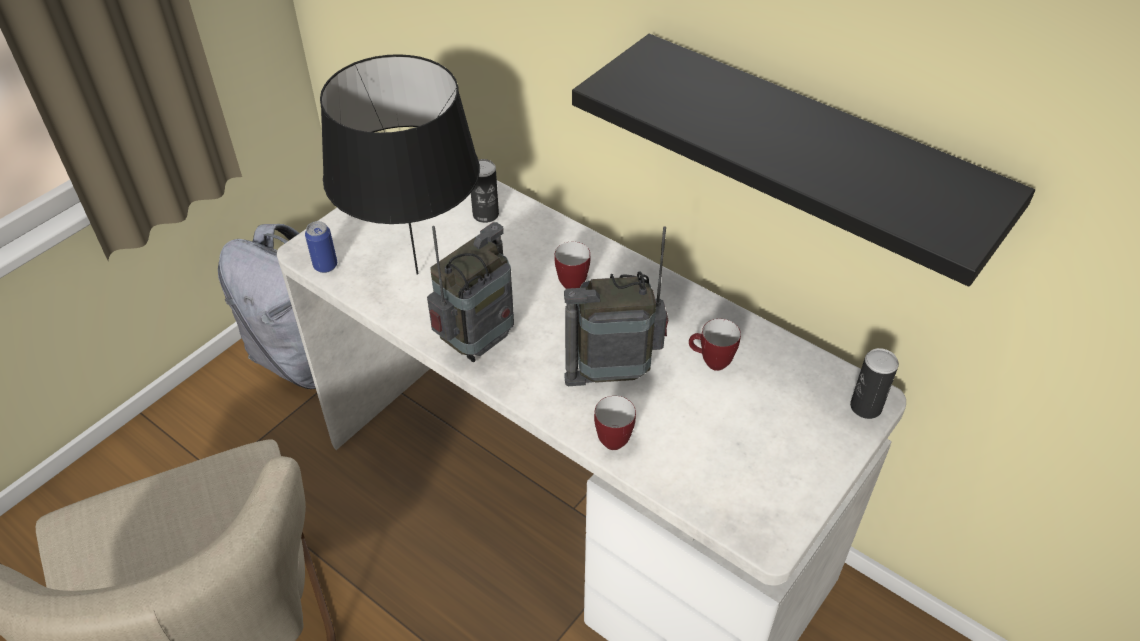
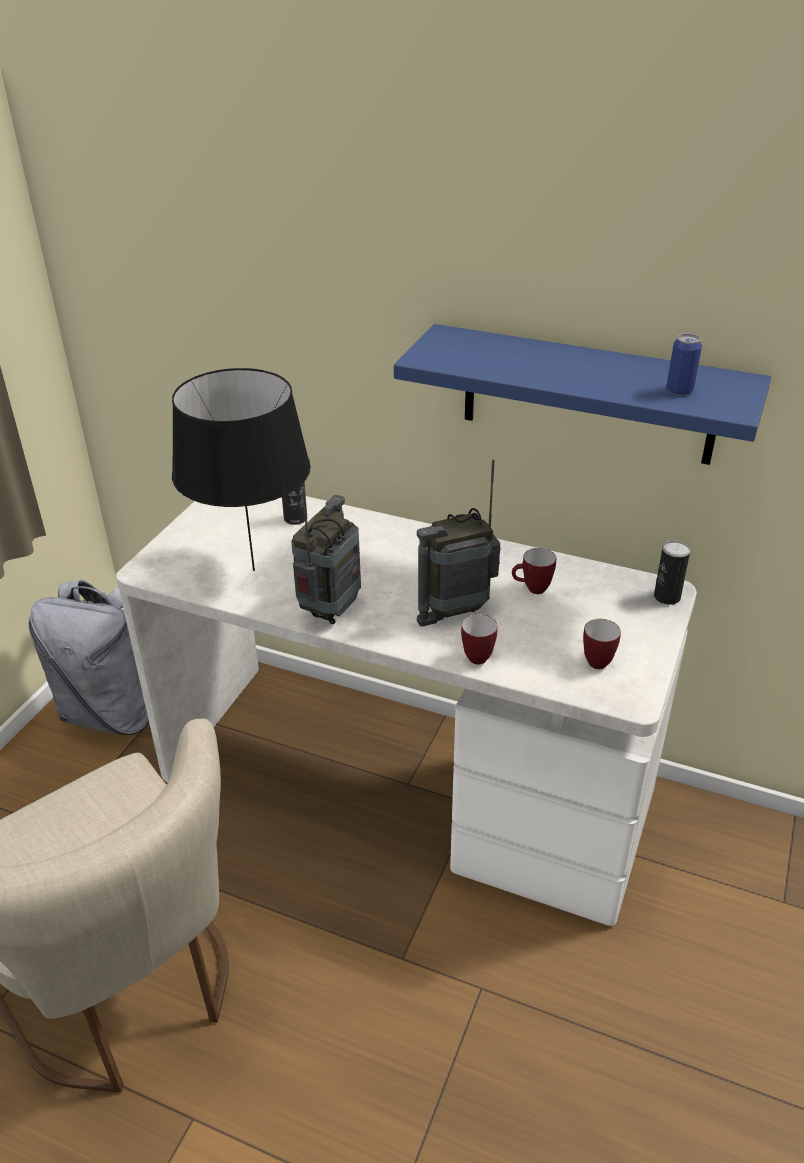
camera: 15 degrees left, 10 degrees down
(325, 266) = (167, 578): can -> can (679, 390)
(571, 281) = (391, 553): mug -> mug (594, 660)
(813, 155) = (588, 395): black shelf -> blue shelf

